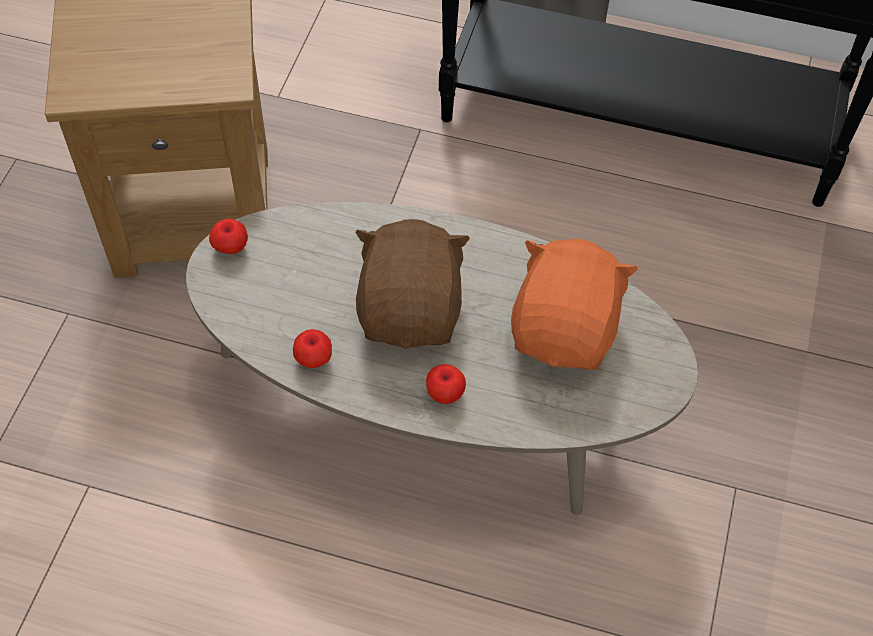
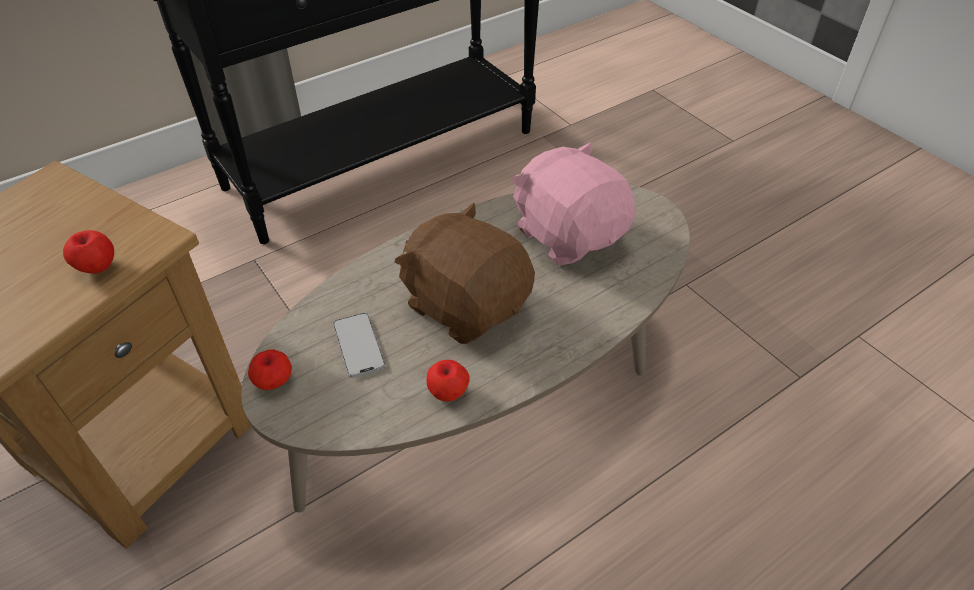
camera: 50 degrees left, 10 degrees down
(307, 272) = (358, 346): none -> phone
(445, 393) = (561, 329): apple -> apple (97, 267)
(565, 330) = (569, 234): orange plush toy -> pink plush toy

